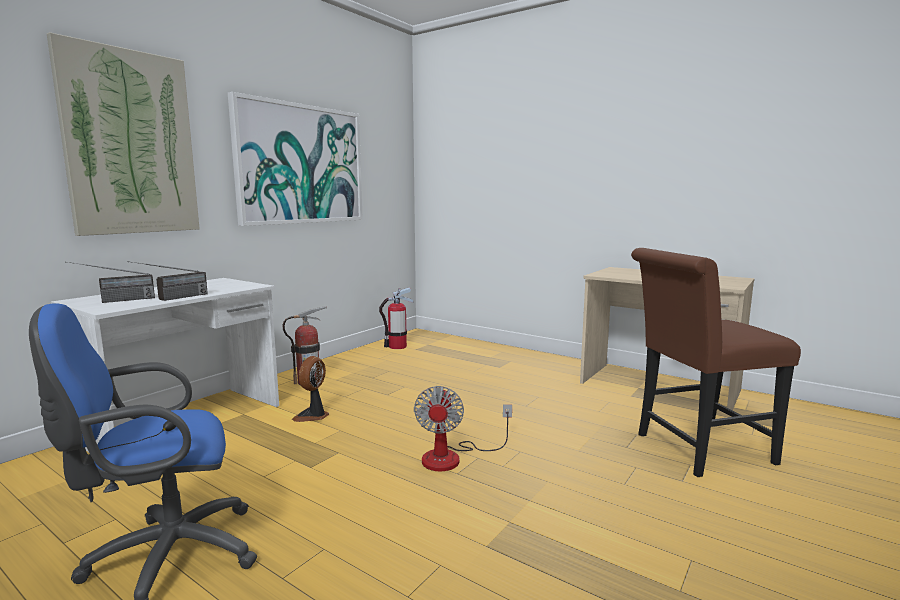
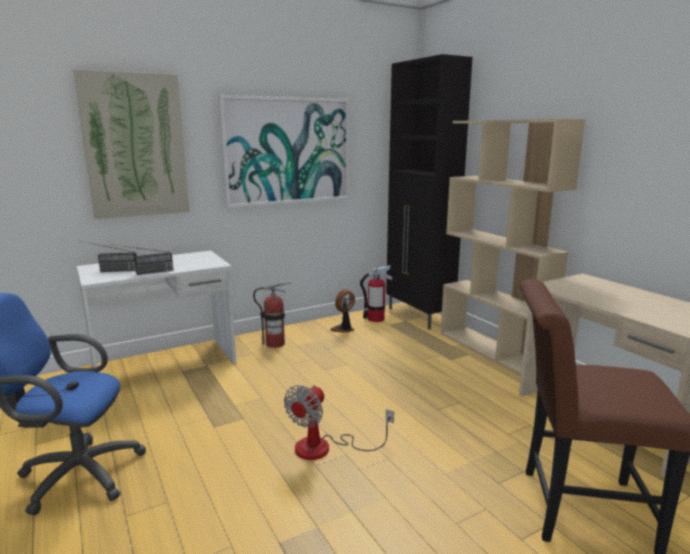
camera: 25 degrees right, 5 degrees up
(313, 416) = (252, 378): fan -> fan (344, 329)
(437, 339) = (419, 316): none -> black cabinet
(527, 355) = (493, 350): none -> beige bookcase

